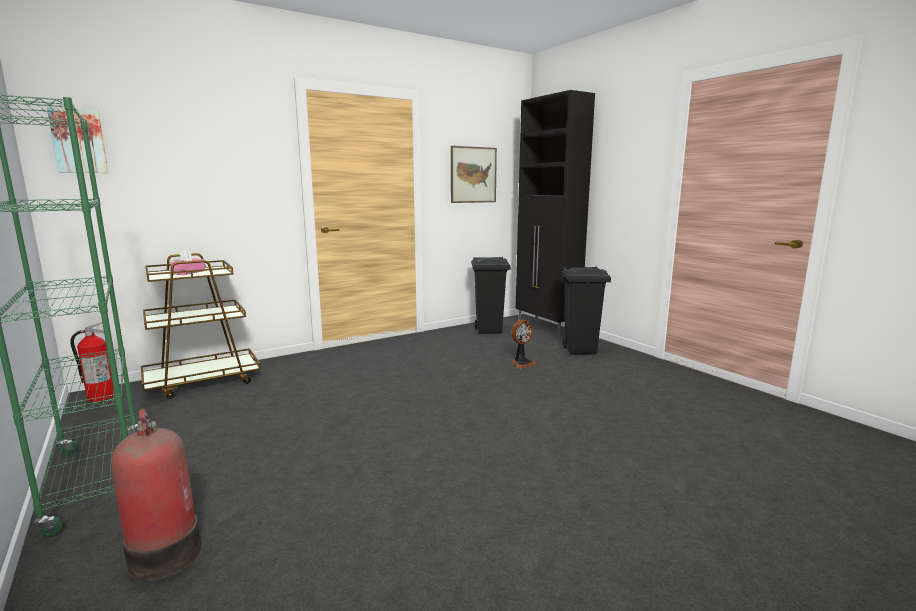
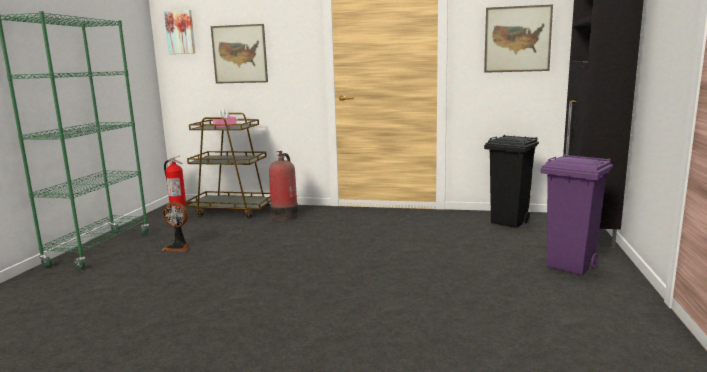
camera: 45 degrees right, 0 degrees up
(164, 553) = (52, 293): fire extinguisher -> fire extinguisher (285, 216)
(185, 177) = (239, 54): none -> picture
(522, 363) = (470, 260): fan -> fan (178, 247)
(581, 350) = (570, 266): black trash can -> purple trash can

